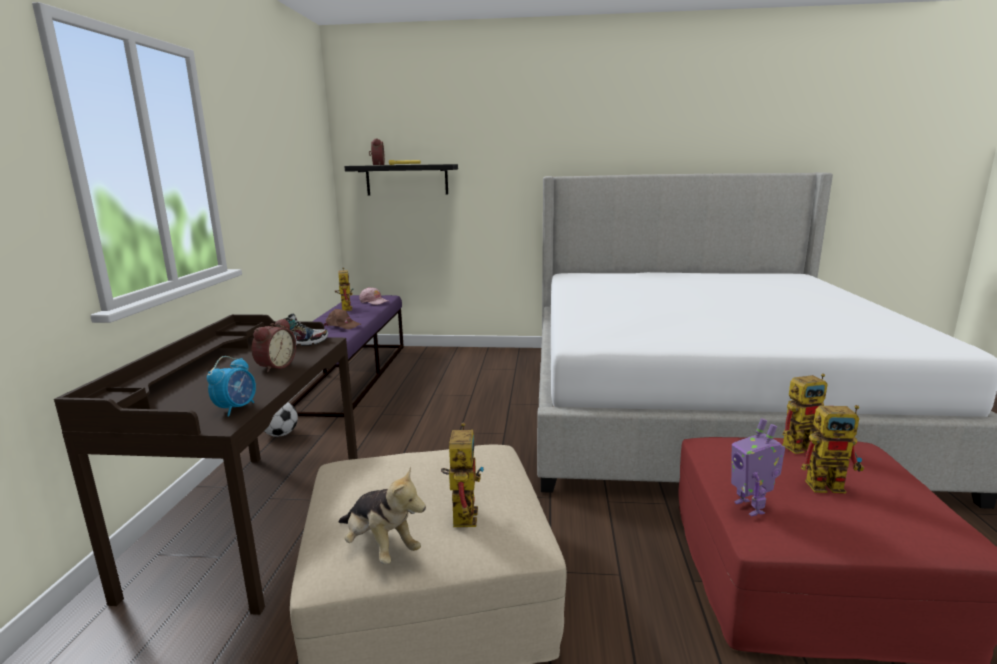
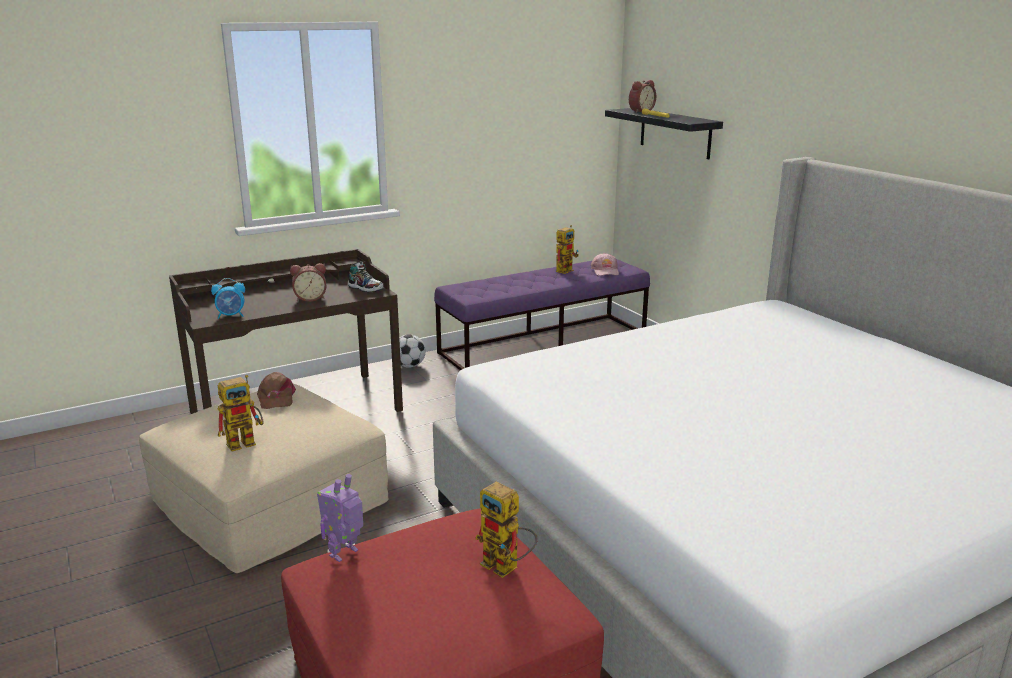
camera: 55 degrees right, 5 degrees up
(342, 325) = (516, 286): brown cap -> brown cap (276, 398)
(380, 547) = (191, 431): plush toy -> none
(831, 485) = (420, 590): toy robot -> none

